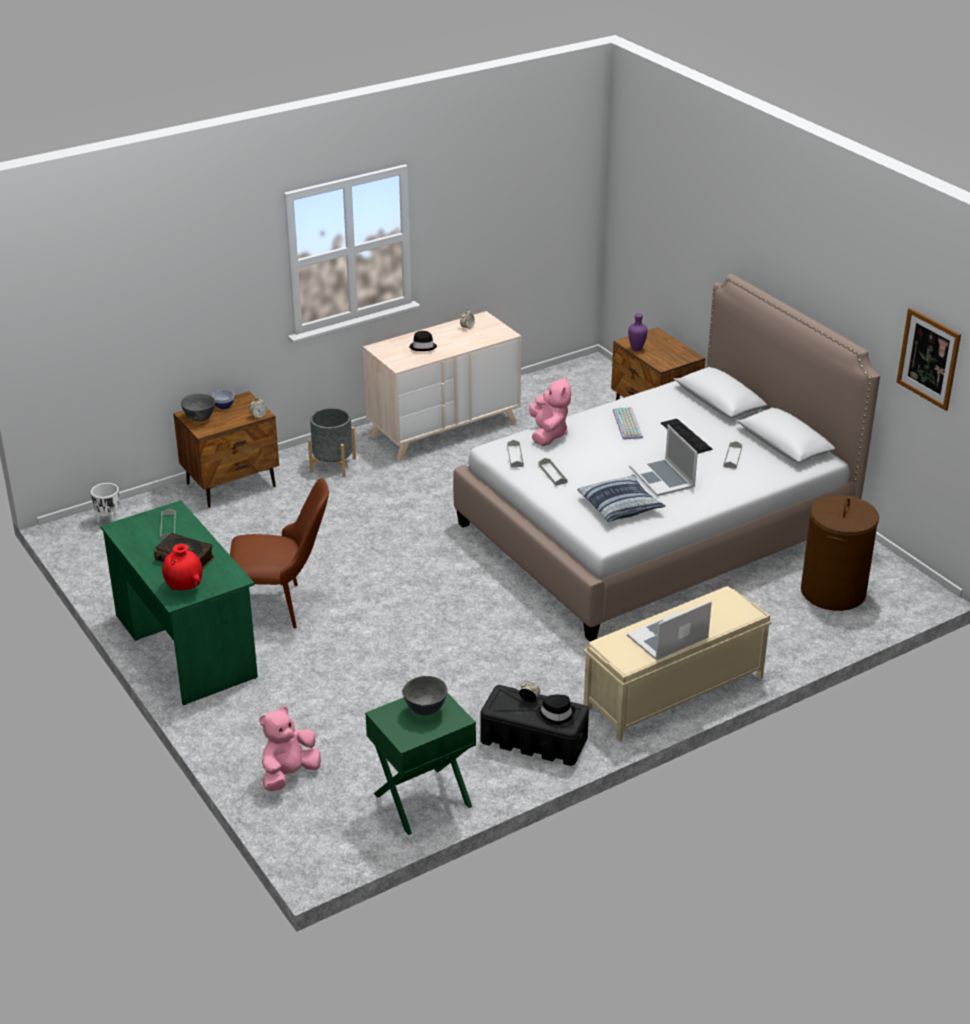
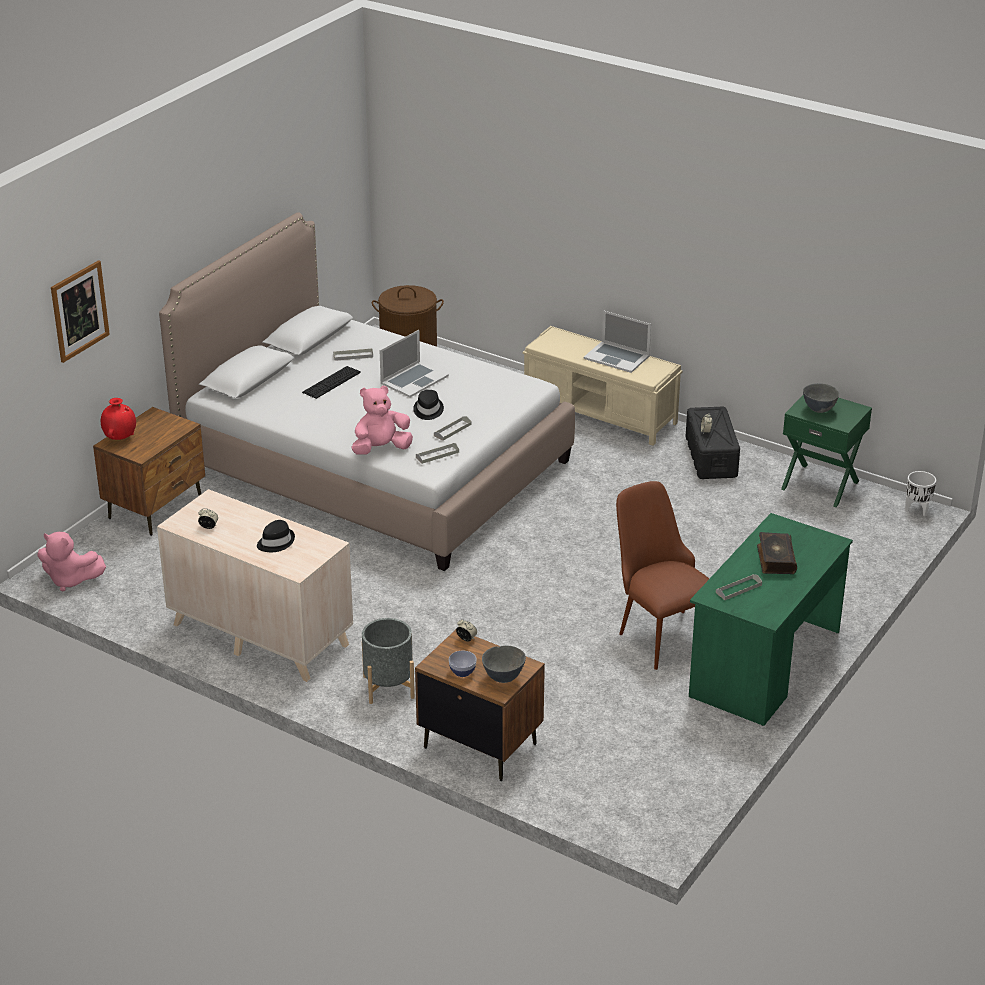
camera: 115 degrees left, 0 degrees up
(108, 520) = (616, 809): white planter -> white planter (917, 510)
(185, 588) = (814, 544): red vase -> red vase (120, 438)
(289, 775) = (858, 550): pink plush toy -> pink plush toy (70, 580)
(555, 714) = (711, 417): black hat -> black hat (428, 410)
(620, 506) = (477, 389): pillow -> none
(628, 424) = (331, 412): keyboard -> none
(637, 349) = (155, 446): purple vase -> none
(929, 358) = (323, 173): picture -> picture (79, 311)

